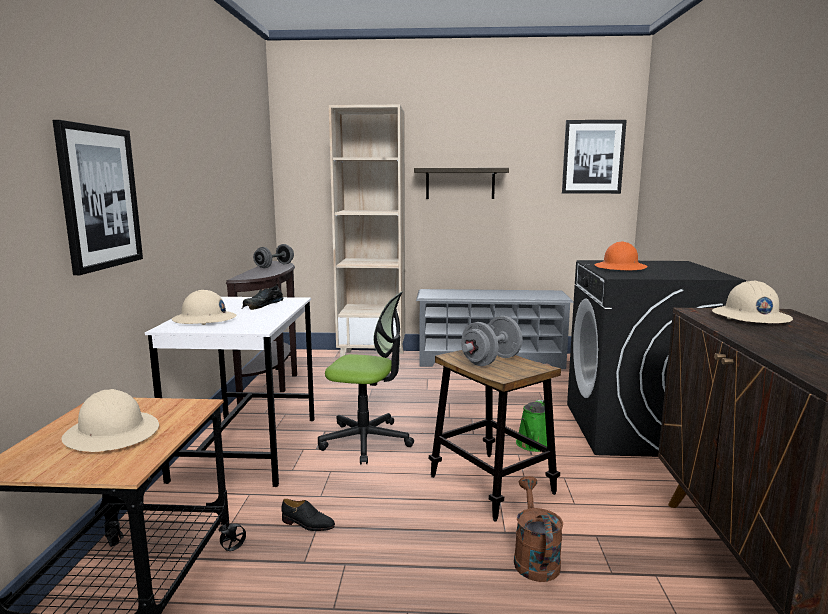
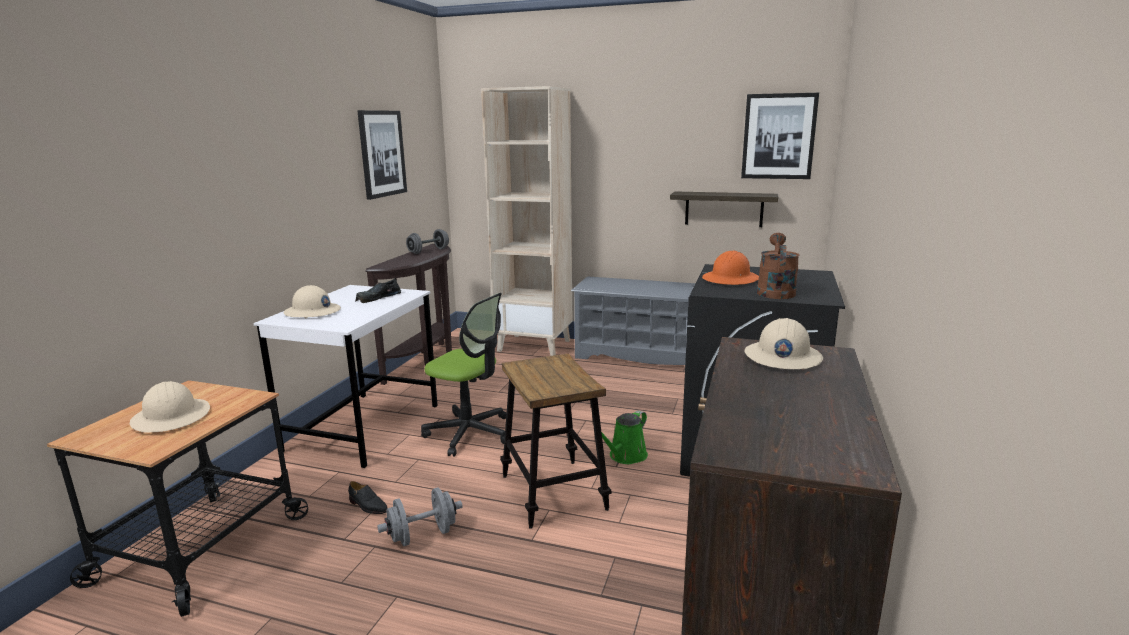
camera: 15 degrees right, 5 degrees up
(99, 197) = (201, 209): picture -> picture (382, 153)
(460, 183) = (629, 165): shelf -> shelf (724, 209)
(491, 361) = (549, 373): grey dumbbell -> grey dumbbell (422, 535)
(534, 558) = (539, 569): brown watering can -> brown watering can (775, 291)

